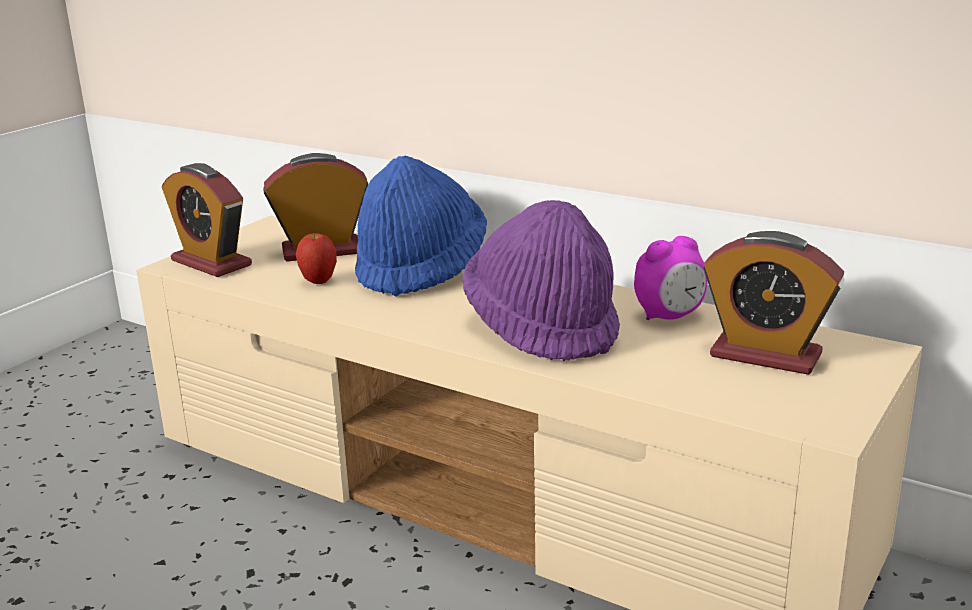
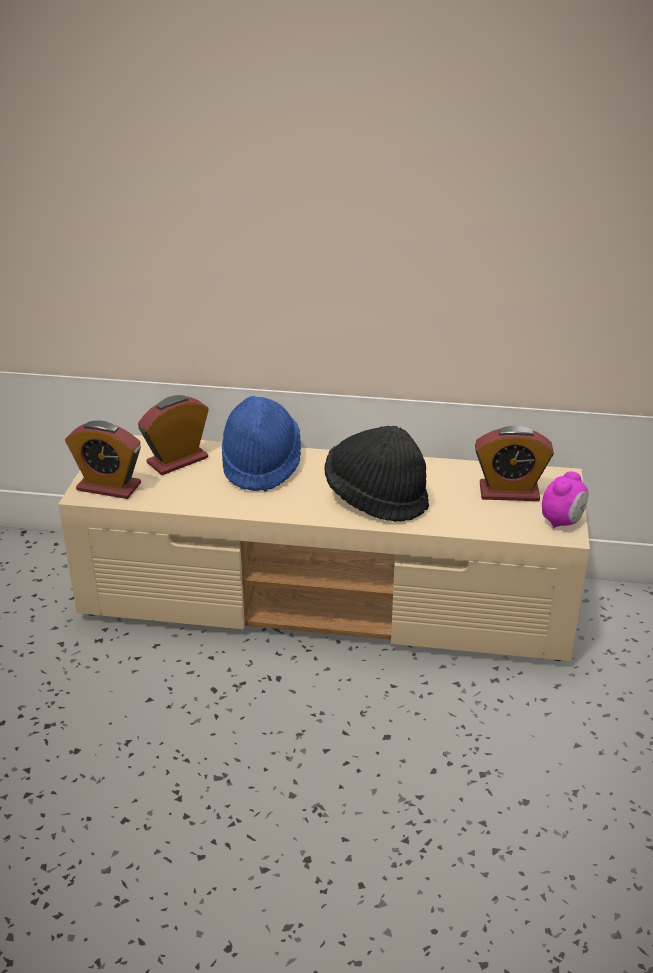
camera: 25 degrees left, 10 degrees up
(318, 282) = (202, 489): apple -> none
(543, 328) = (376, 498): purple hat -> black hat
(669, 316) = (440, 474): alarm clock -> alarm clock (562, 522)

